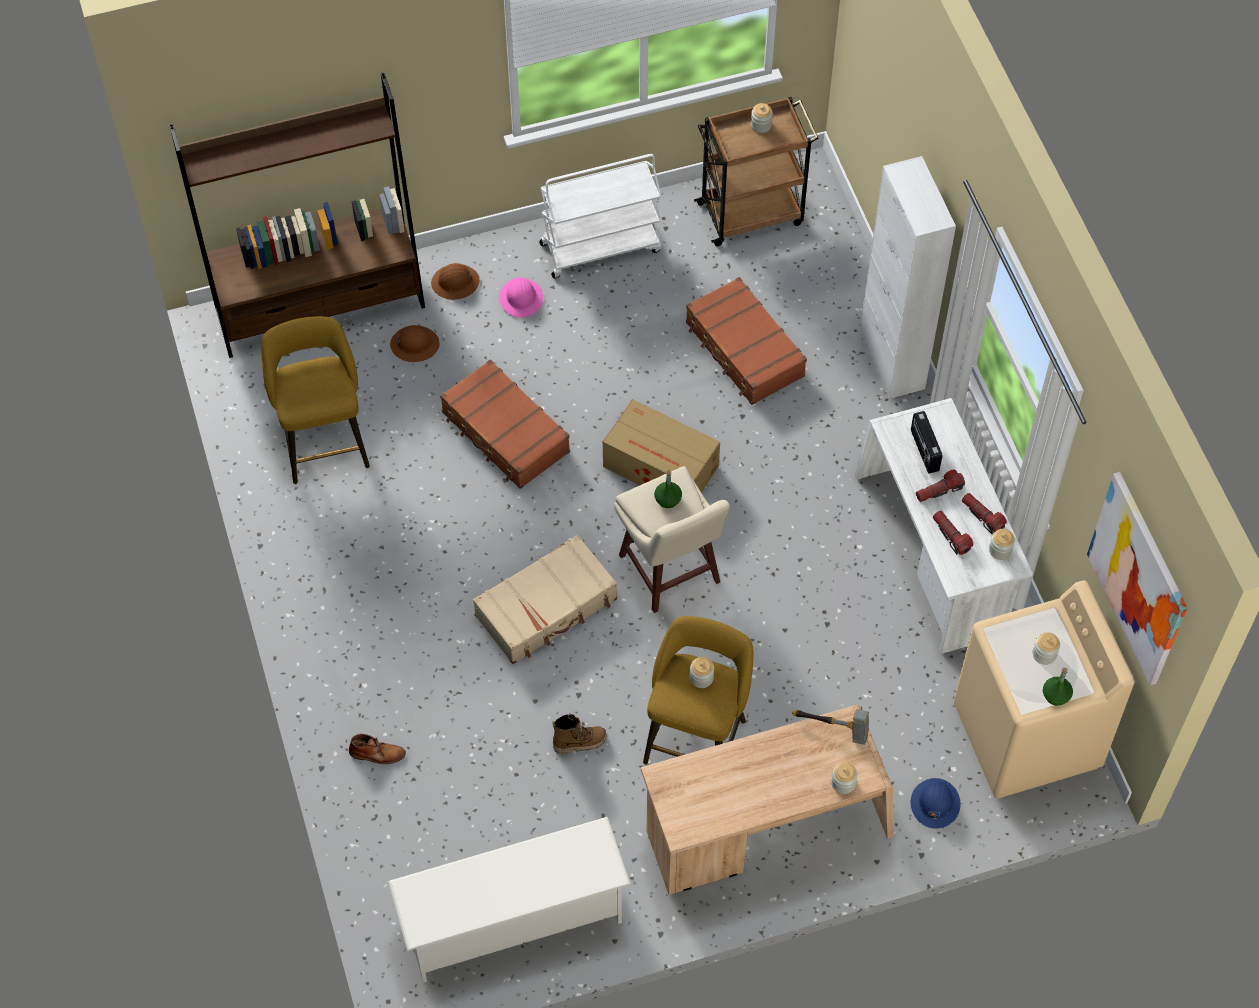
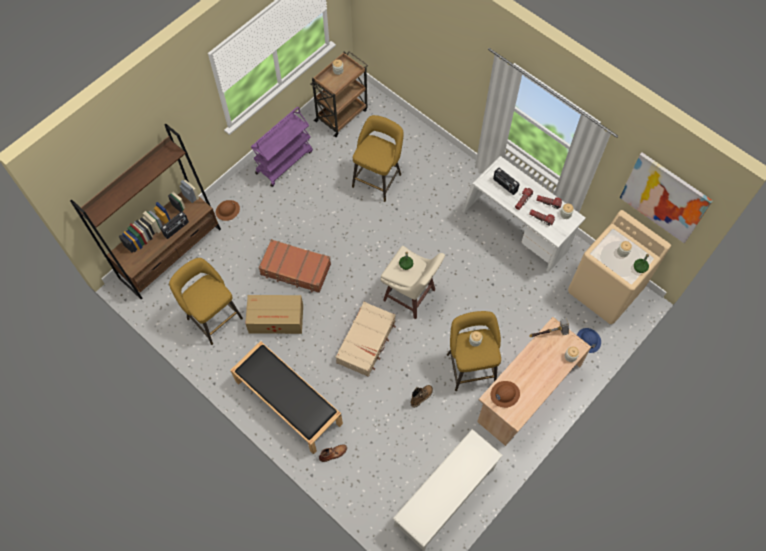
camera: 30 degrees left, 5 degrees up
(337, 264) = (176, 229): none -> radio
(356, 635) = (287, 402): none -> black bench
(414, 344) = (227, 249): brown hard hat -> brown hard hat (504, 394)
(521, 298) = (263, 203): pink hard hat -> none
(601, 246) = (284, 161): white cart -> purple cart
(661, 468) = (376, 250): cardboard box -> cardboard box (277, 319)
(744, 350) = (378, 178): brown suitcase -> yellow stool
(891, 360) = (444, 152): white cabinet -> none

